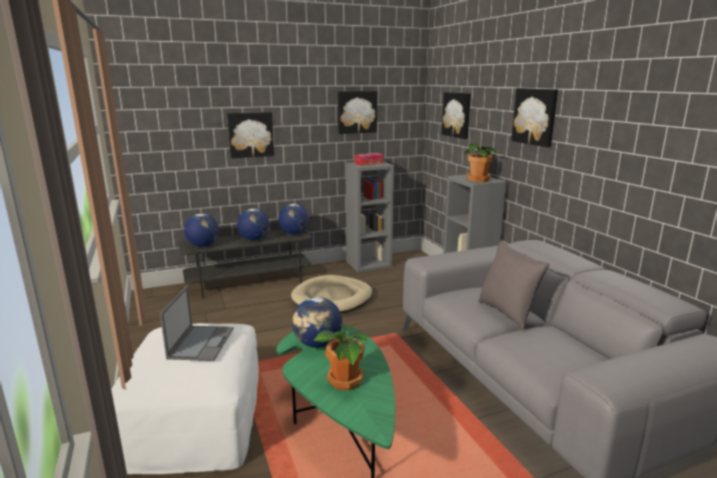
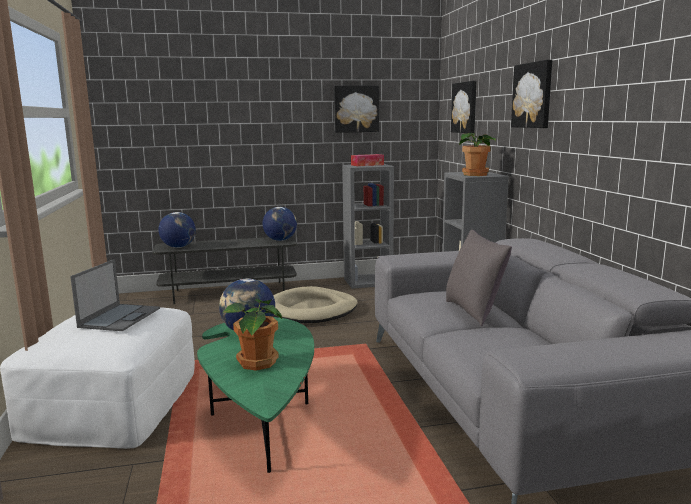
camera: 10 degrees right, 5 degrees down
(250, 134) = (236, 131): picture -> none
(254, 239) = (234, 243): globe -> none

